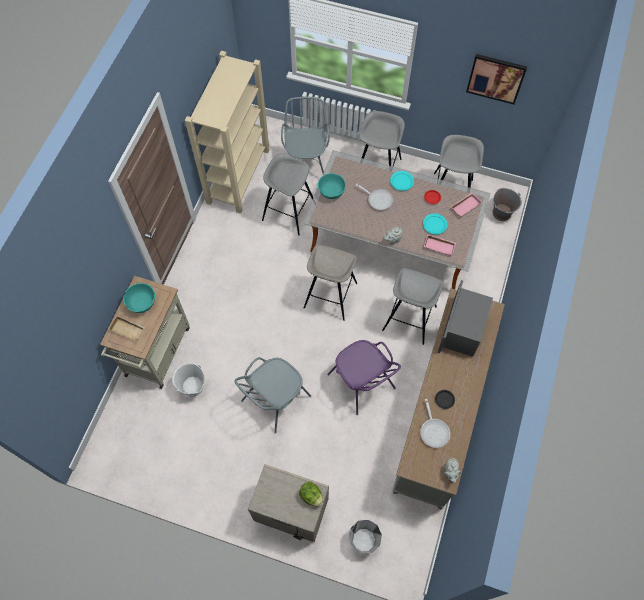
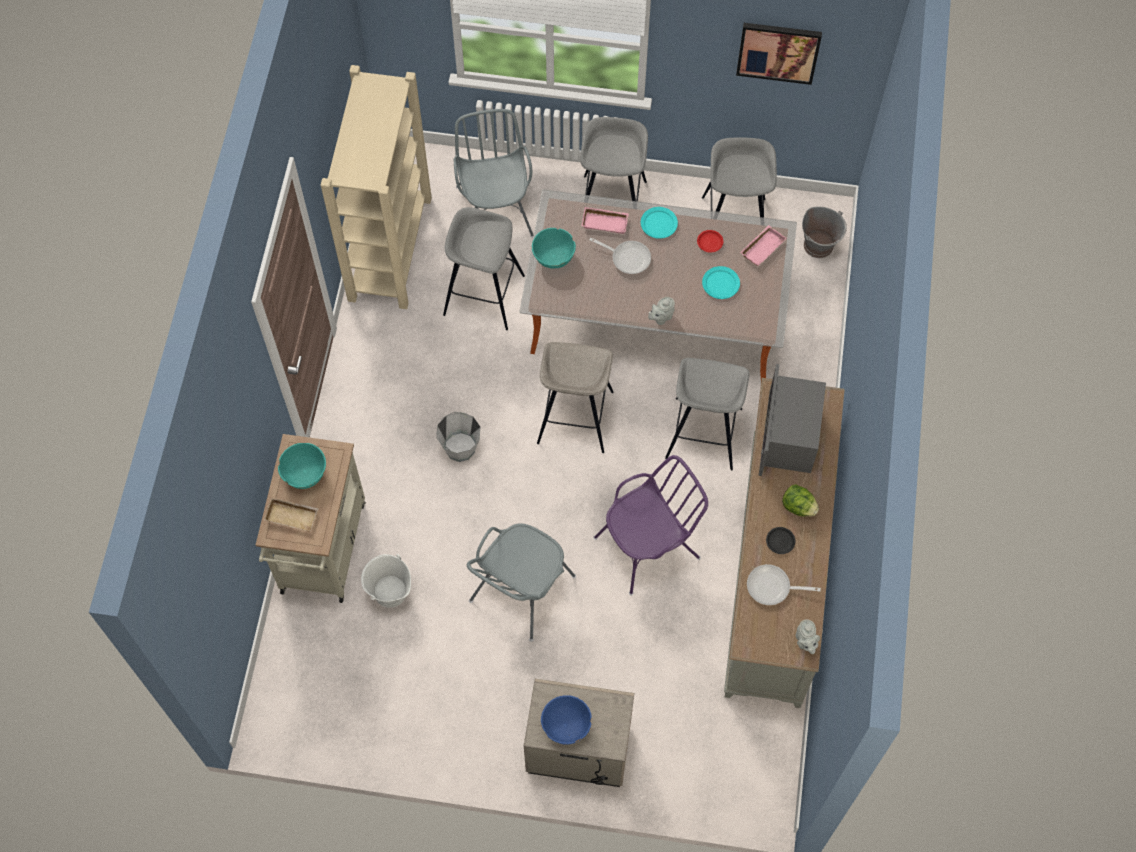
camera: 10 degrees left, 0 degrees up
(279, 500) = (566, 725): none -> blue bowl
(311, 496) = (611, 711): lettuce -> lettuce (798, 506)
(362, 384) = (650, 544): purple chair -> purple chair turned 75 degrees counterclockwise
(363, 540) = (693, 771): grey bucket -> grey bucket (460, 447)
(434, 430) = (772, 587): frying pan -> frying pan turned 120 degrees clockwise
(440, 246) = (734, 315): pink tray -> pink tray (605, 222)

